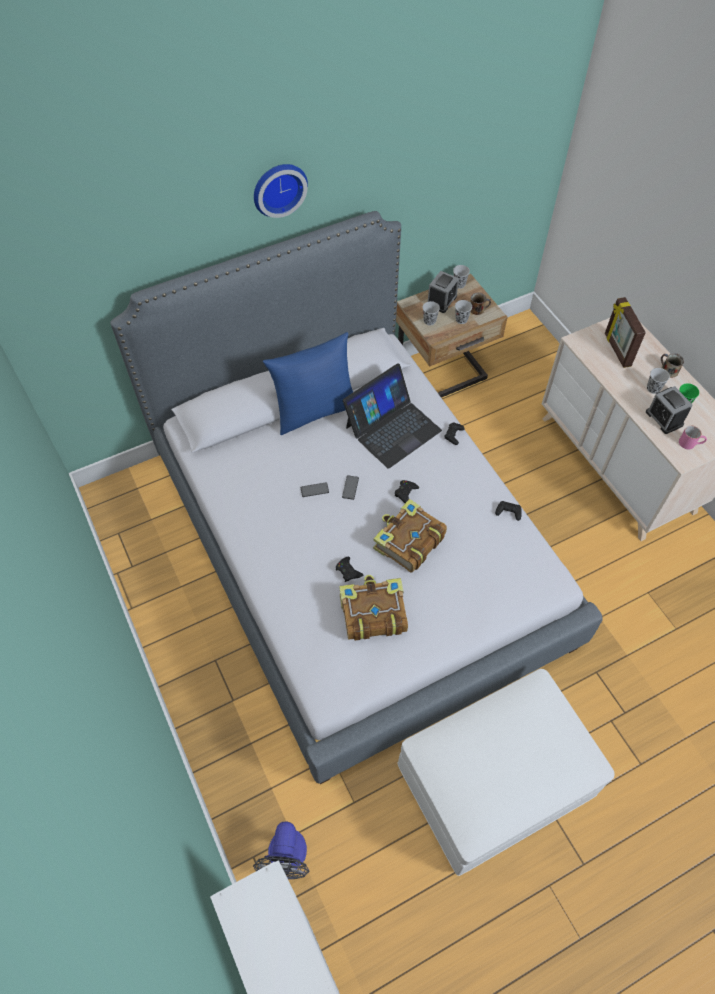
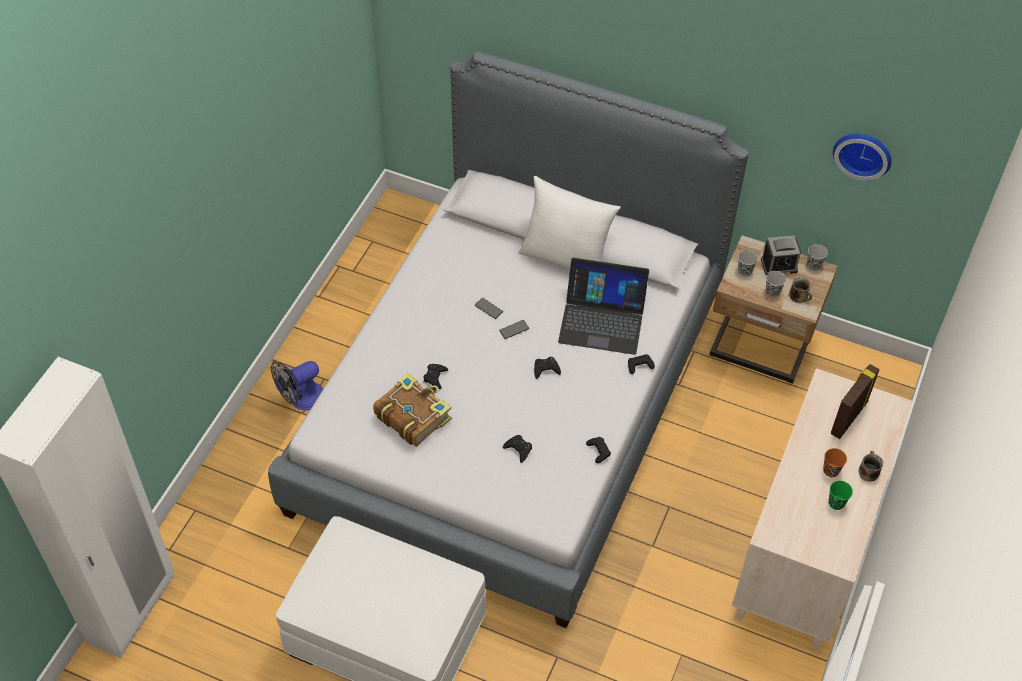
camera: 50 degrees right, 5 degrees down
(278, 188) = (638, 47): wall clock -> wall clock (863, 153)
(286, 858) = (210, 532): fan -> fan (301, 399)
(315, 410) = (566, 259): blue pillow -> white pillow
(408, 542) = (500, 399): book -> none
(465, 562) = (518, 449): none -> black game controller
(653, 388) = (831, 471): black cup -> orange cup
(664, 418) = (803, 497): alarm clock -> none
(690, 443) = (794, 532): pink mug -> none

